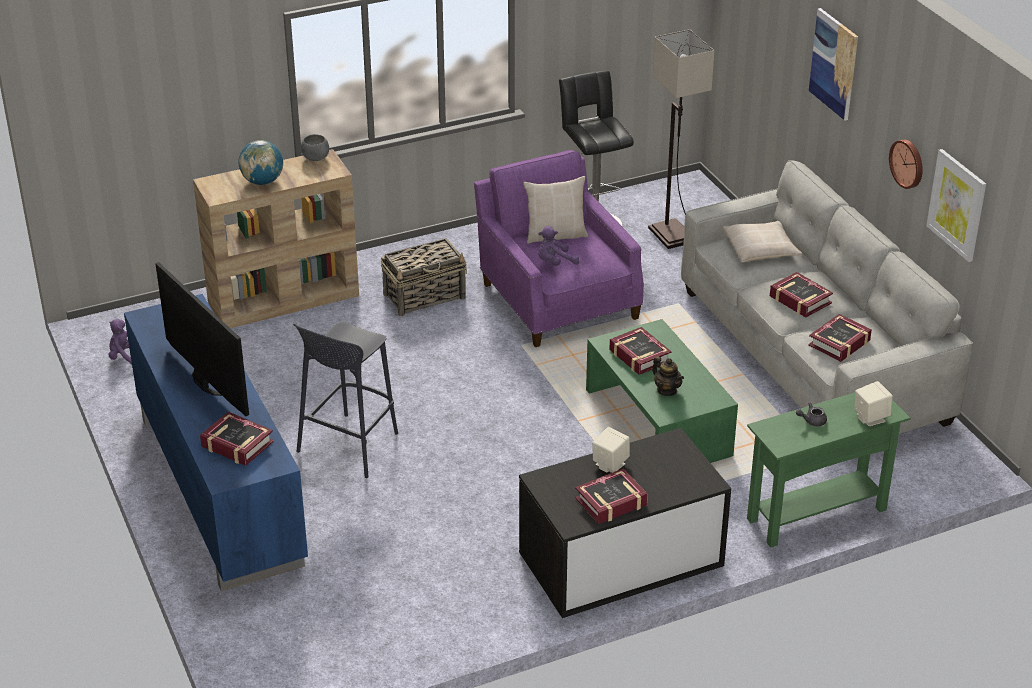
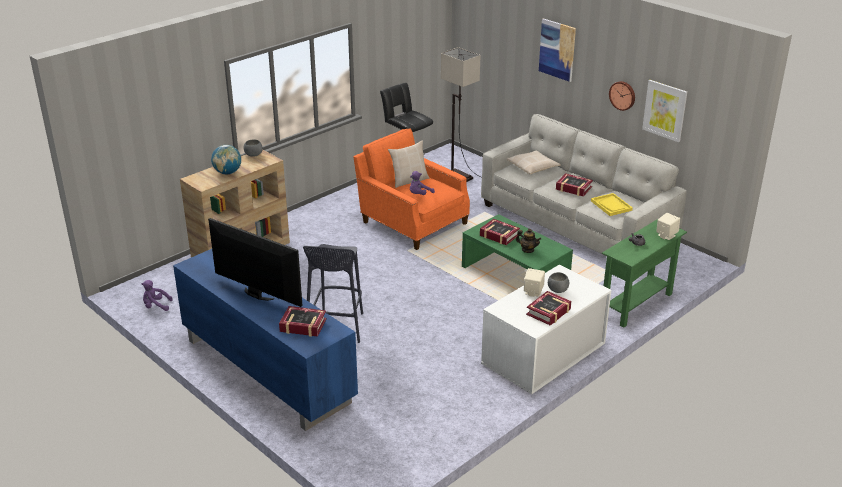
camera: 20 degrees left, 5 degrees down
(425, 296) = (331, 235): basket -> none
(558, 298) = (413, 222): purple armchair -> orange armchair
(620, 559) = (543, 353): black cabinet -> white cabinet
(649, 470) = (558, 290): none -> grey bowl
(839, 343) = (611, 205): book -> yellow tray

